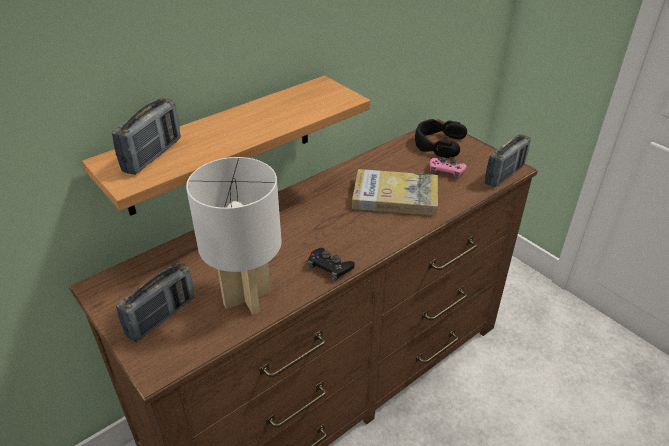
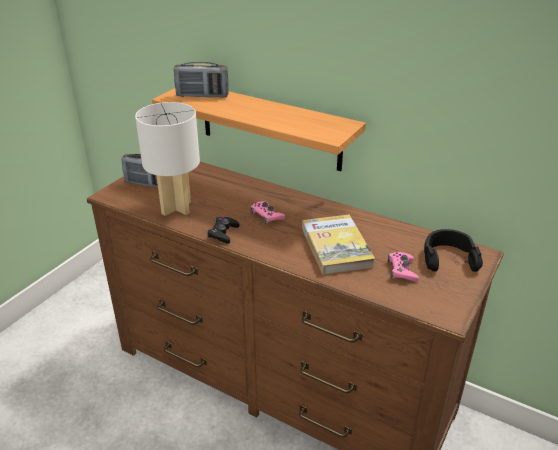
camera: 70 degrees right, 5 degrees down
(312, 226) = (266, 215): none -> pink game controller
(504, 175) = (428, 311): radio -> none

